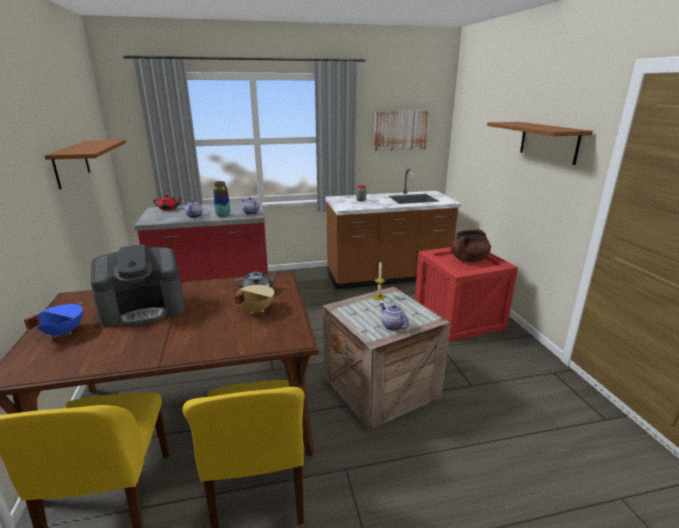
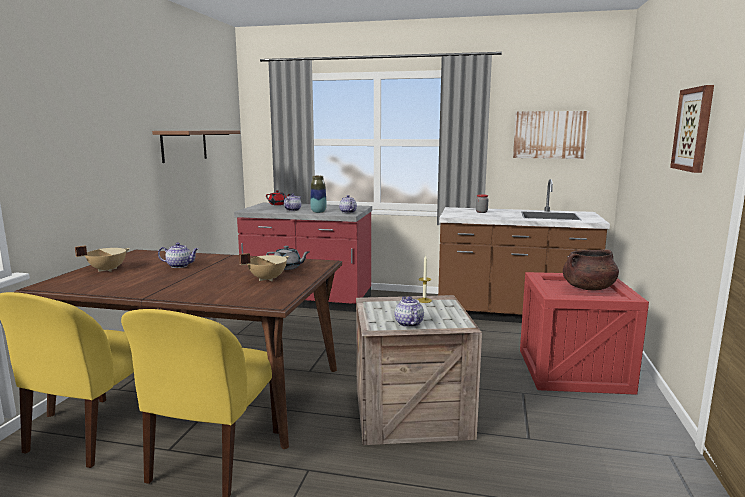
camera: 25 degrees right, 10 degrees down
(62, 332) = (107, 270): blue cooking pot -> beige cooking pot
(144, 309) = (180, 266): coffee machine -> teapot
(548, 142) = (694, 129): brown shelf -> picture

